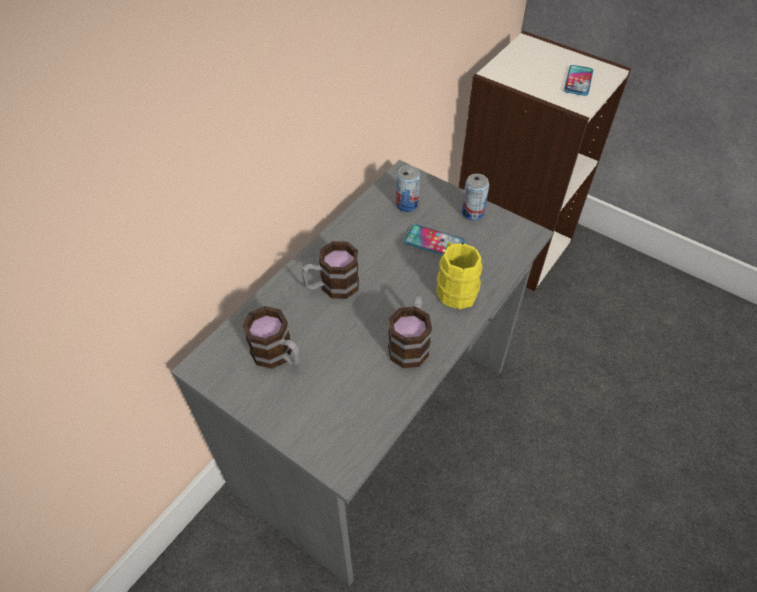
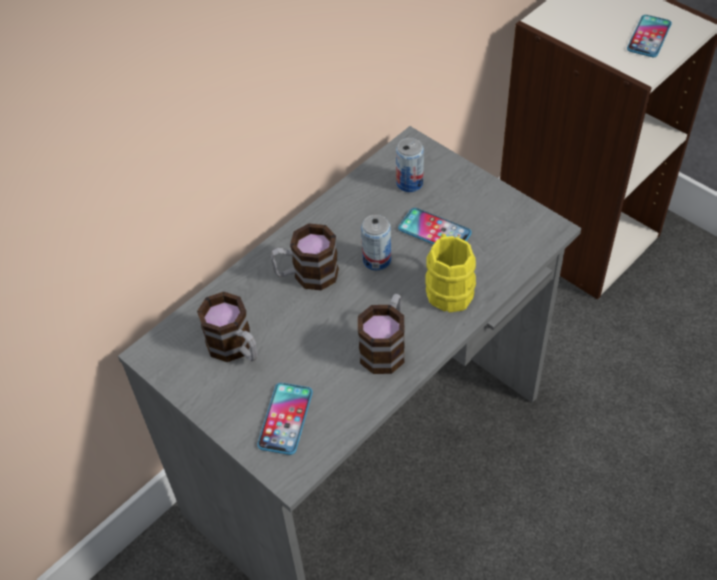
camera: 10 degrees right, 0 degrees up
(331, 416) = (285, 419): none -> phone
(472, 213) = (487, 198): can -> can (377, 260)

